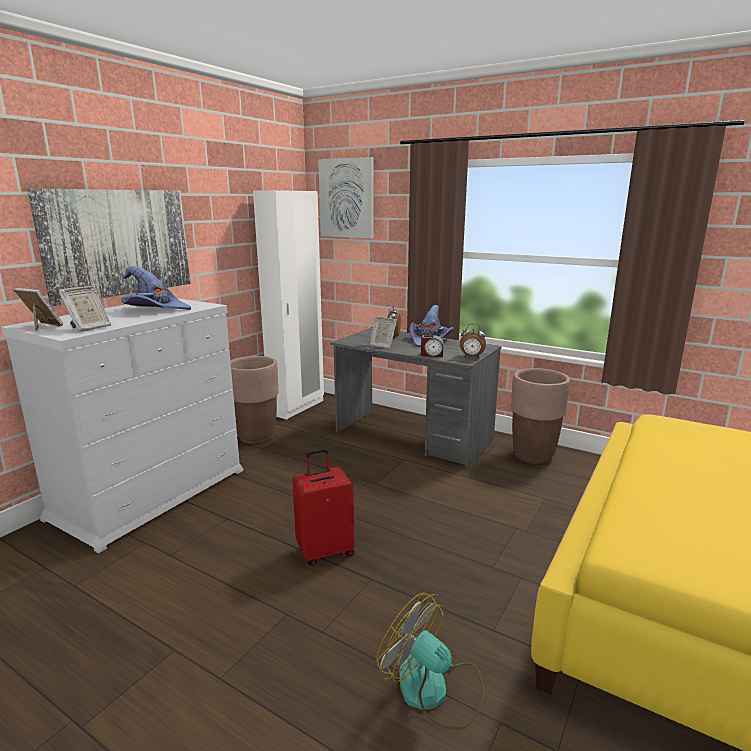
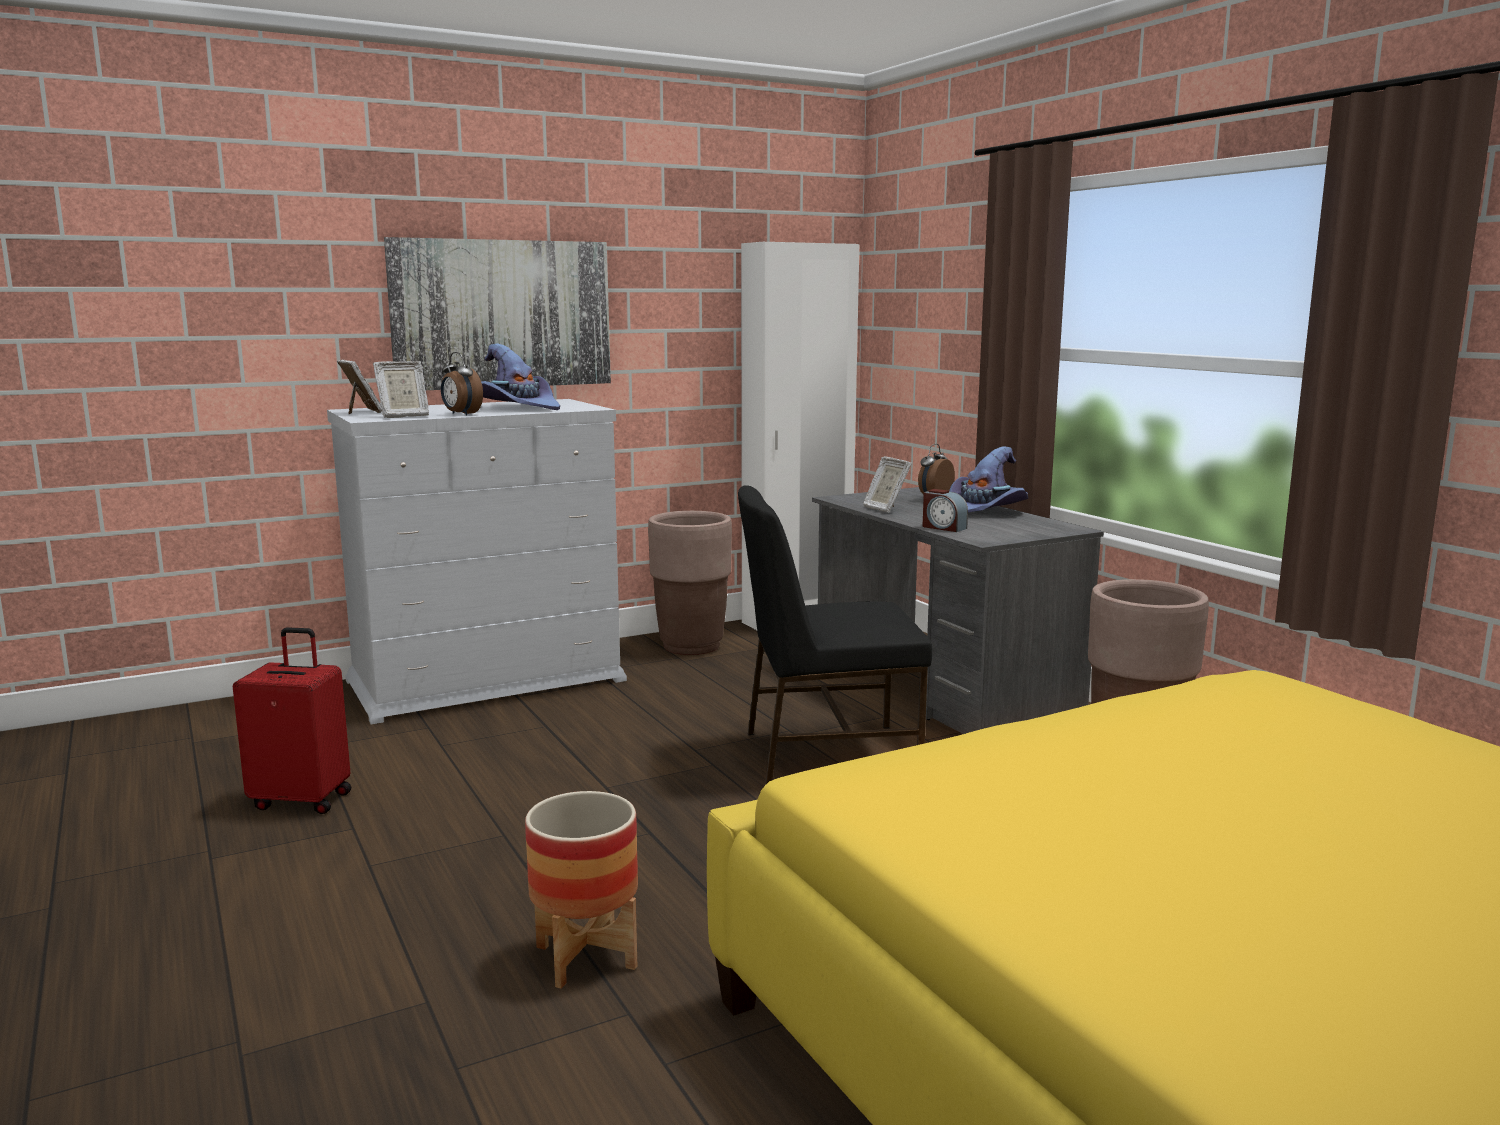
camera: 30 degrees right, 5 degrees down
(325, 551) = (627, 789): red suitcase -> red suitcase (303, 800)
(347, 198) = (912, 256): picture -> none
(403, 492) = (826, 754): none -> black chair
(433, 691) = (585, 957): fan -> planter
(471, 357) = (1007, 538): alarm clock -> alarm clock (461, 414)

